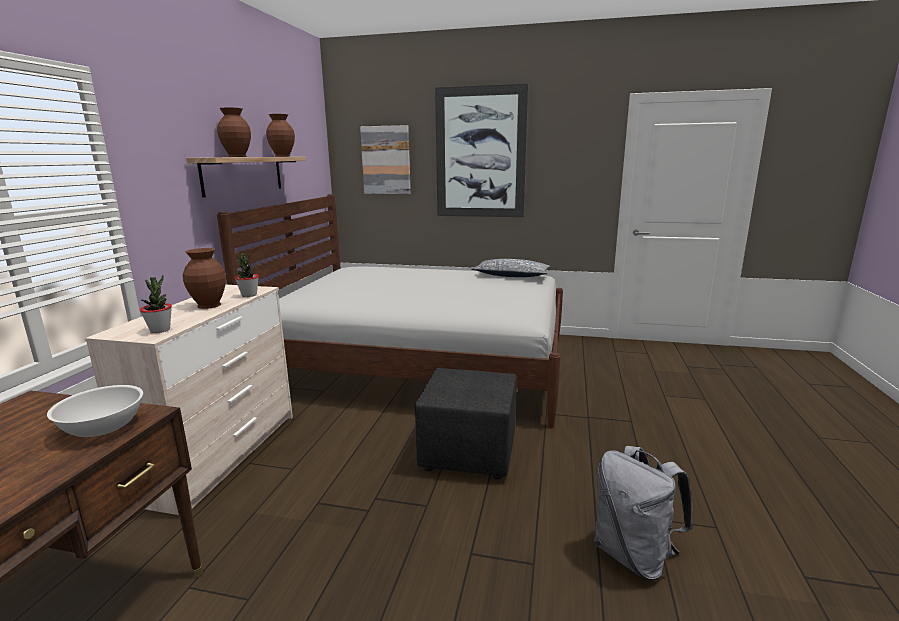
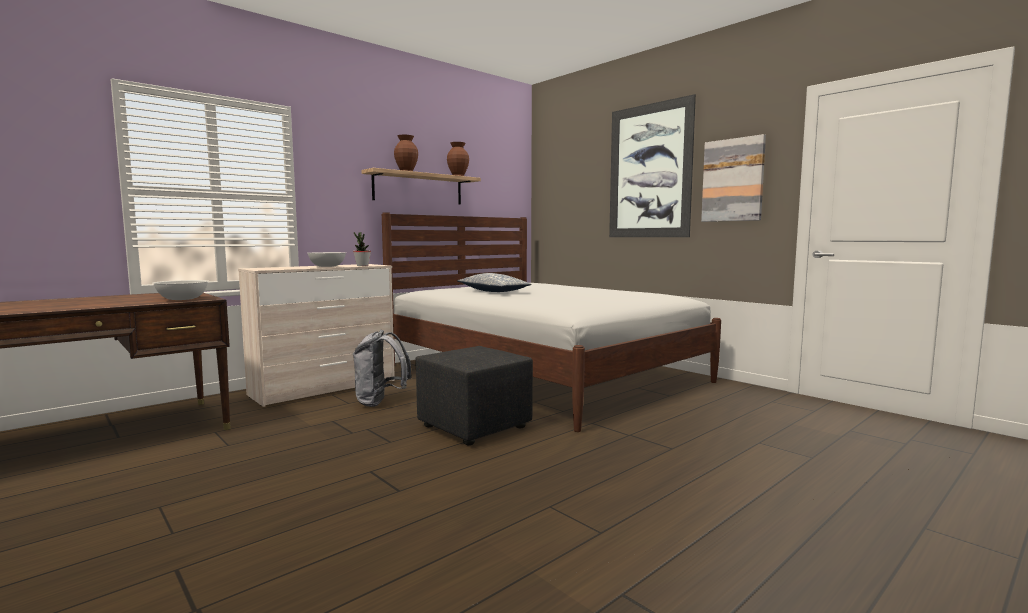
camera: 35 degrees right, 10 degrees down
(160, 330) = (273, 269): potted plant -> none
(208, 305) = (327, 266): brown vase -> white bowl
(386, 160) = (571, 185): picture -> picture (733, 180)
(511, 276) = (647, 294): pillow -> pillow (493, 291)
(634, 555) = (483, 516): grey backpack -> grey backpack (381, 402)

